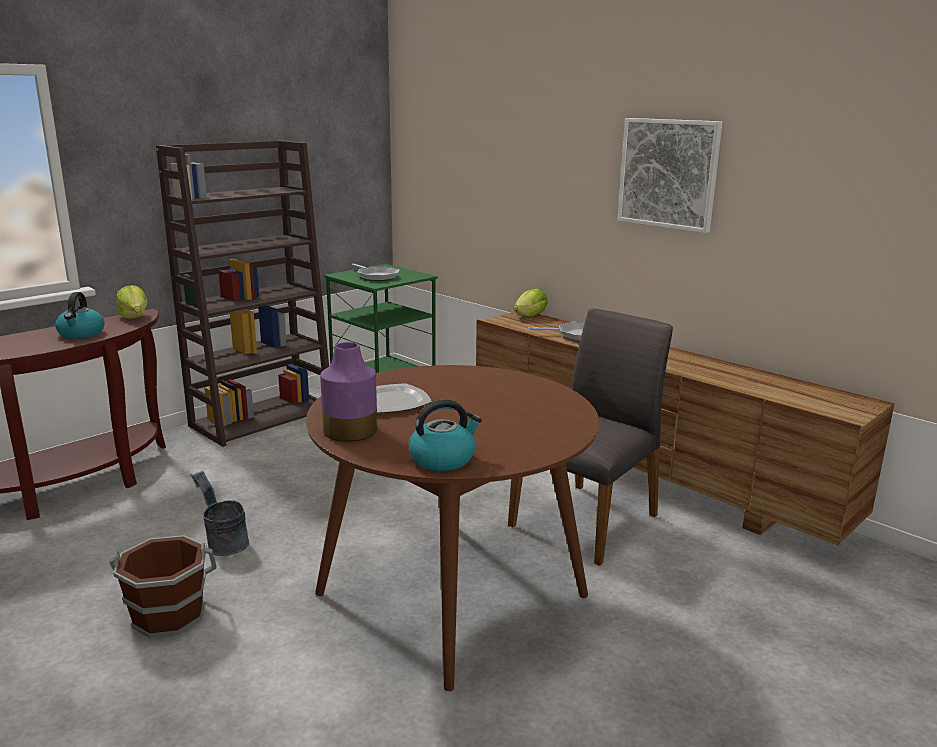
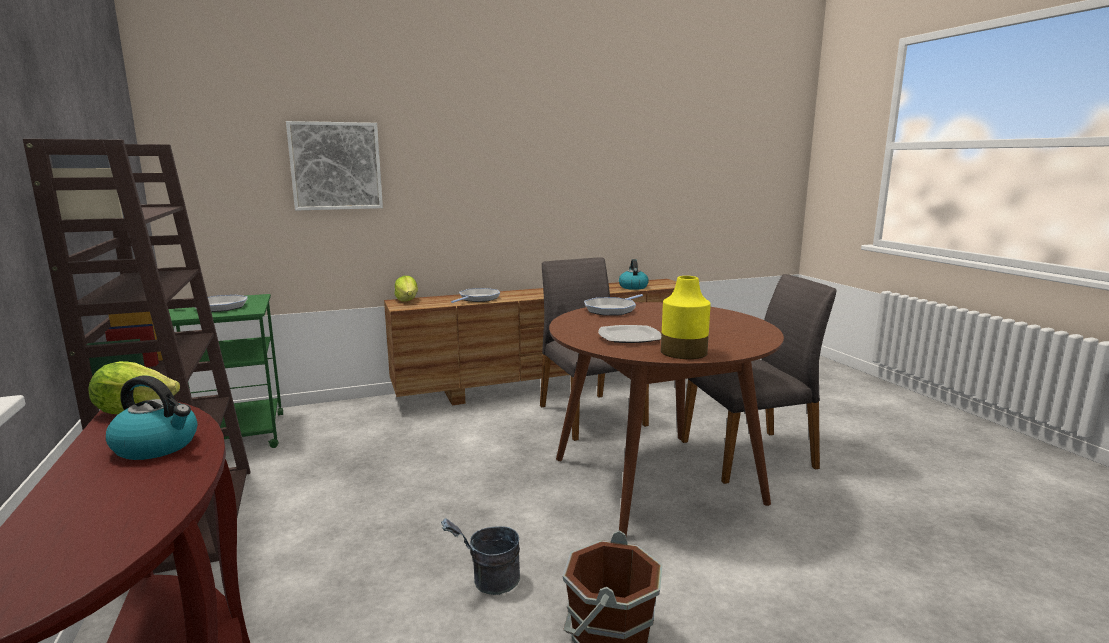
camera: 65 degrees left, 5 degrees down
(351, 430) = (684, 352): purple vase -> yellow vase
(443, 459) = (751, 338): kettle -> kettle (633, 287)
(507, 381) = (611, 310): none -> frying pan
(587, 662) = (750, 455): none -> grey chair
(668, 173) = (514, 162): picture -> picture (336, 166)

